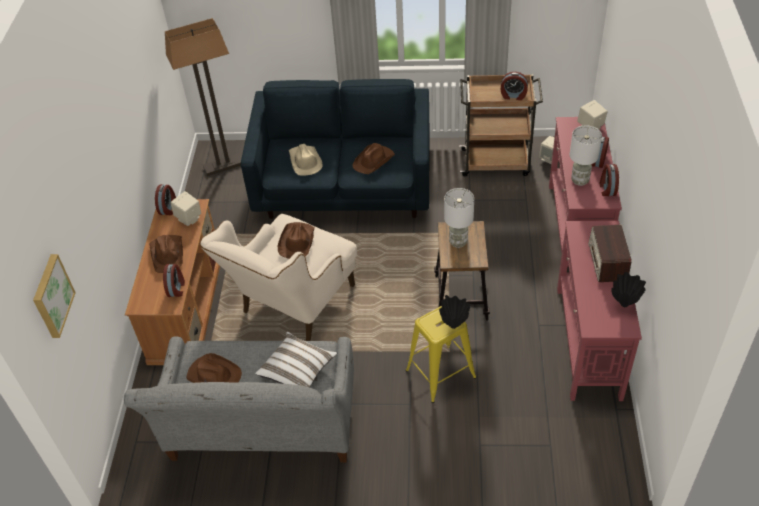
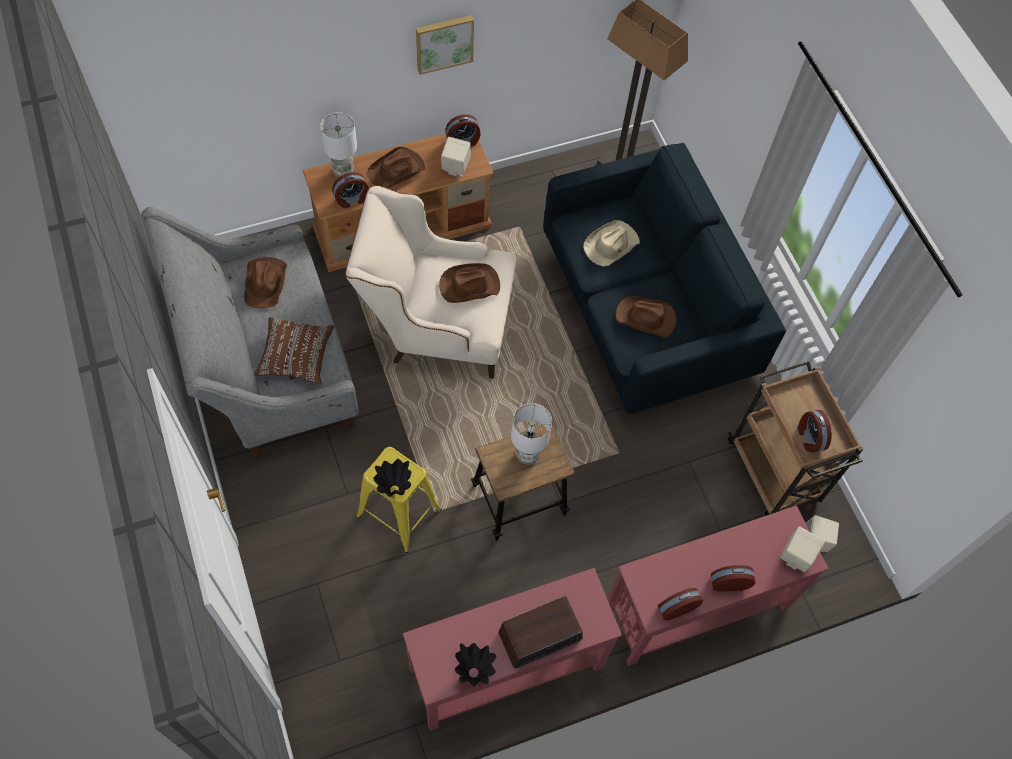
camera: 60 degrees right, 15 degrees up
(51, 296) = (176, 86): picture -> picture (444, 42)
(297, 371) = (296, 357): white pillow -> brown pillow
(580, 181) = (678, 568): white table lamp -> white table lamp (343, 172)

